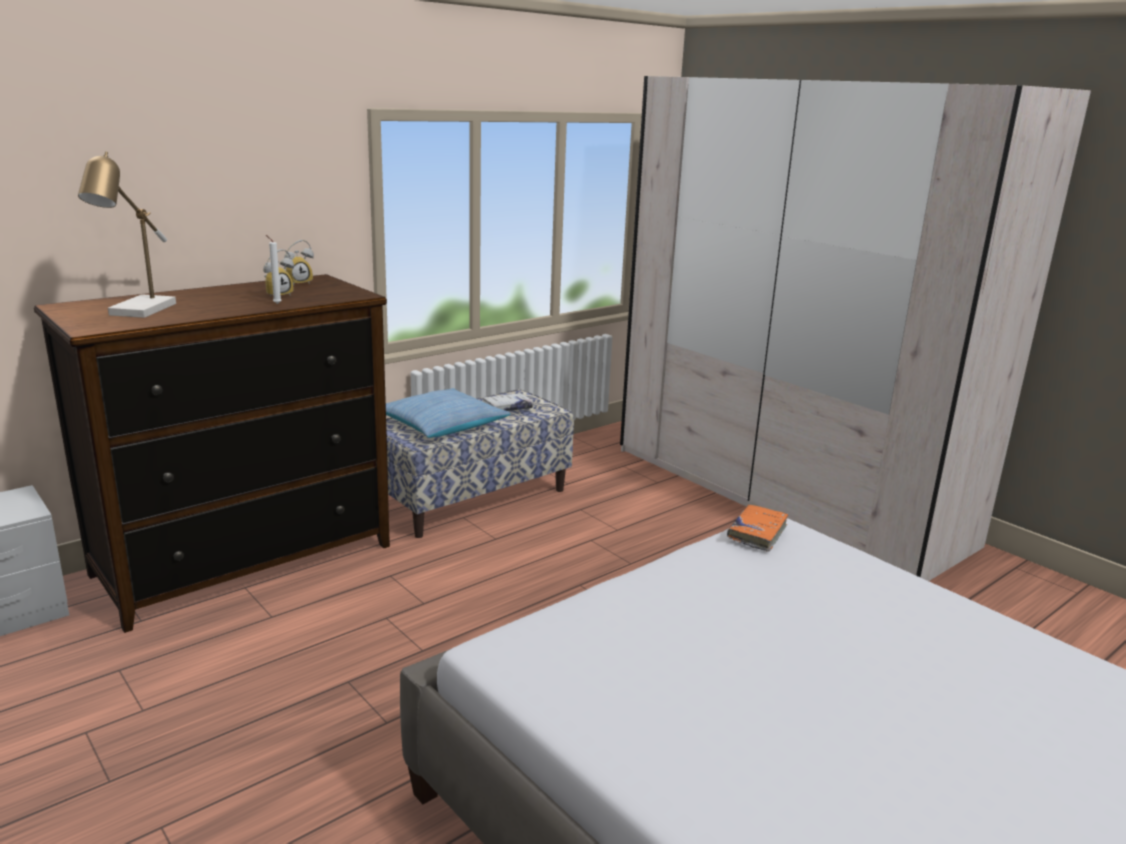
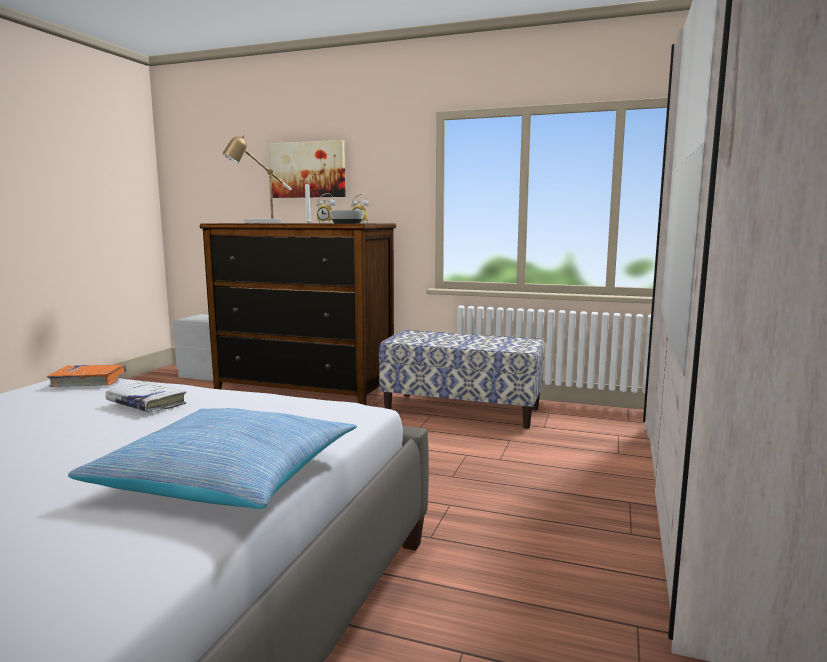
camera: 60 degrees right, 10 degrees down
(155, 195) = (308, 170): none -> picture
(331, 294) = (347, 223): none -> bowl
(441, 424) = (434, 338): pillow -> pillow (229, 475)
(507, 408) = (497, 342): white book -> white book (146, 404)
(757, 533) = (320, 404): orange book -> orange book (89, 382)

